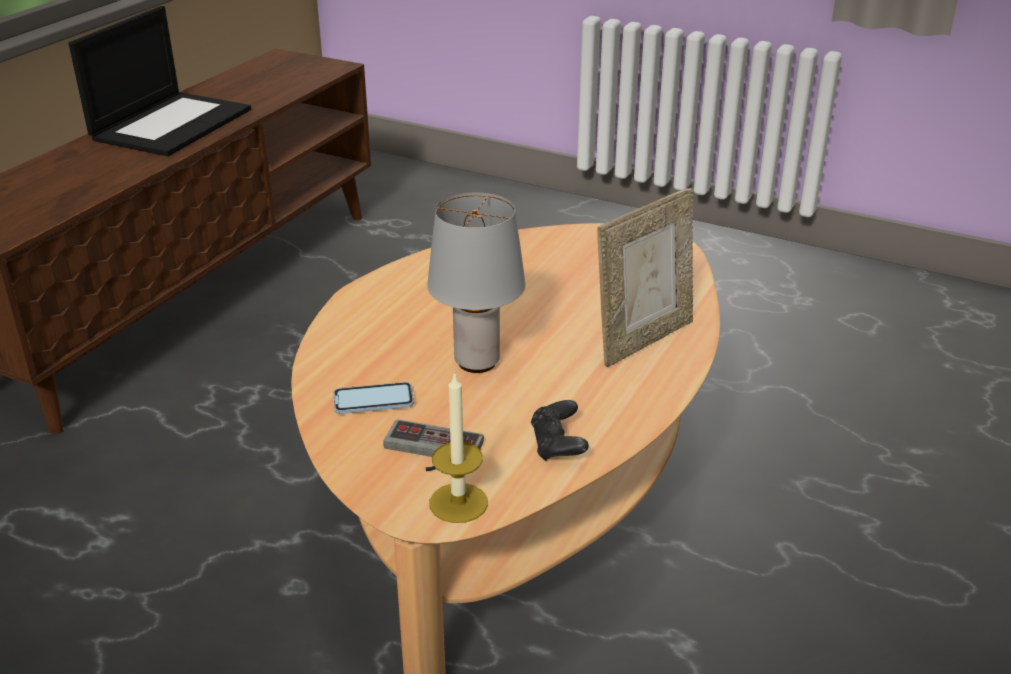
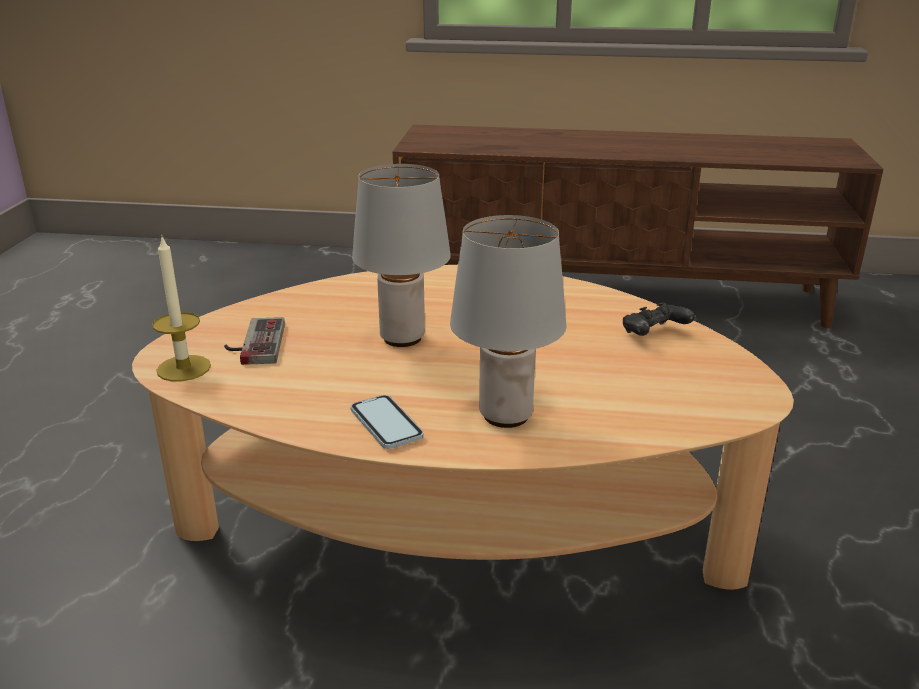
camera: 70 degrees right, 5 degrees down
(172, 123) = (643, 143): laptop -> none
(373, 400) = (318, 309): phone -> phone (386, 424)
(558, 445) = (282, 398): black game controller -> black game controller (653, 334)
(643, 339) = (507, 416): picture frame -> grey table lamp

